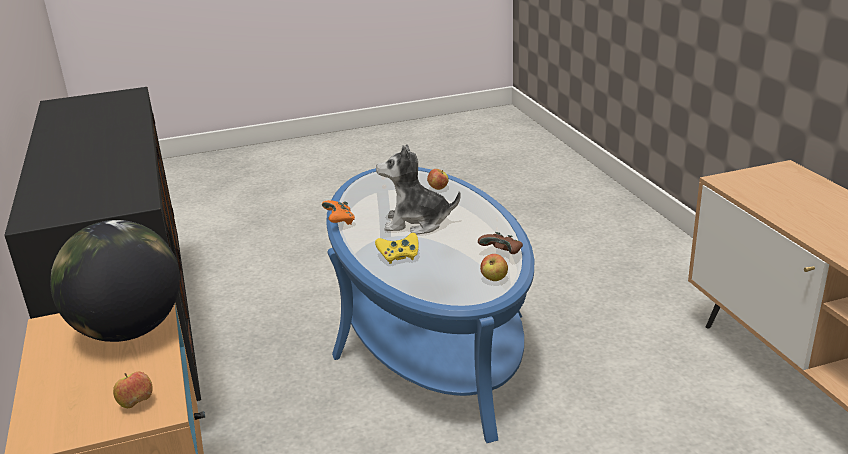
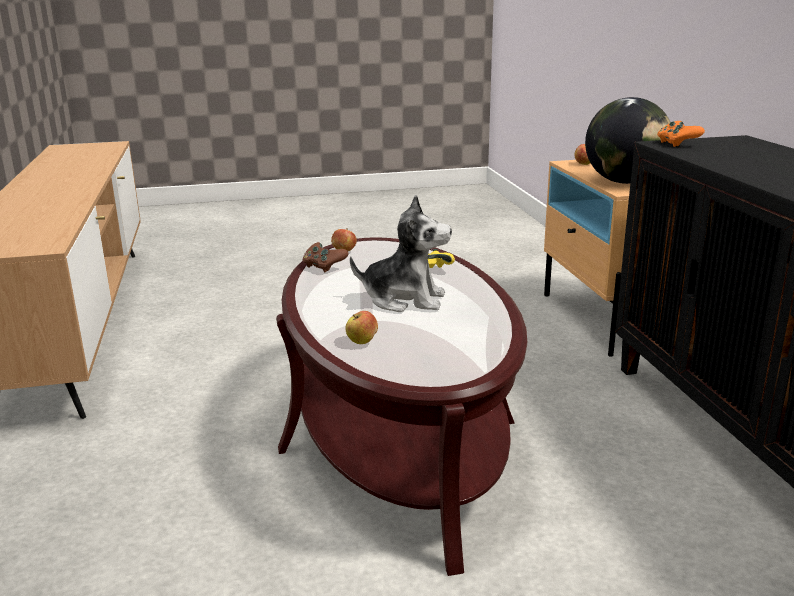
camera: 175 degrees left, 5 degrees down
(339, 221) = (503, 306): orange game controller -> orange game controller (677, 144)
(429, 335) = (398, 435): blue coffee table -> brown coffee table

